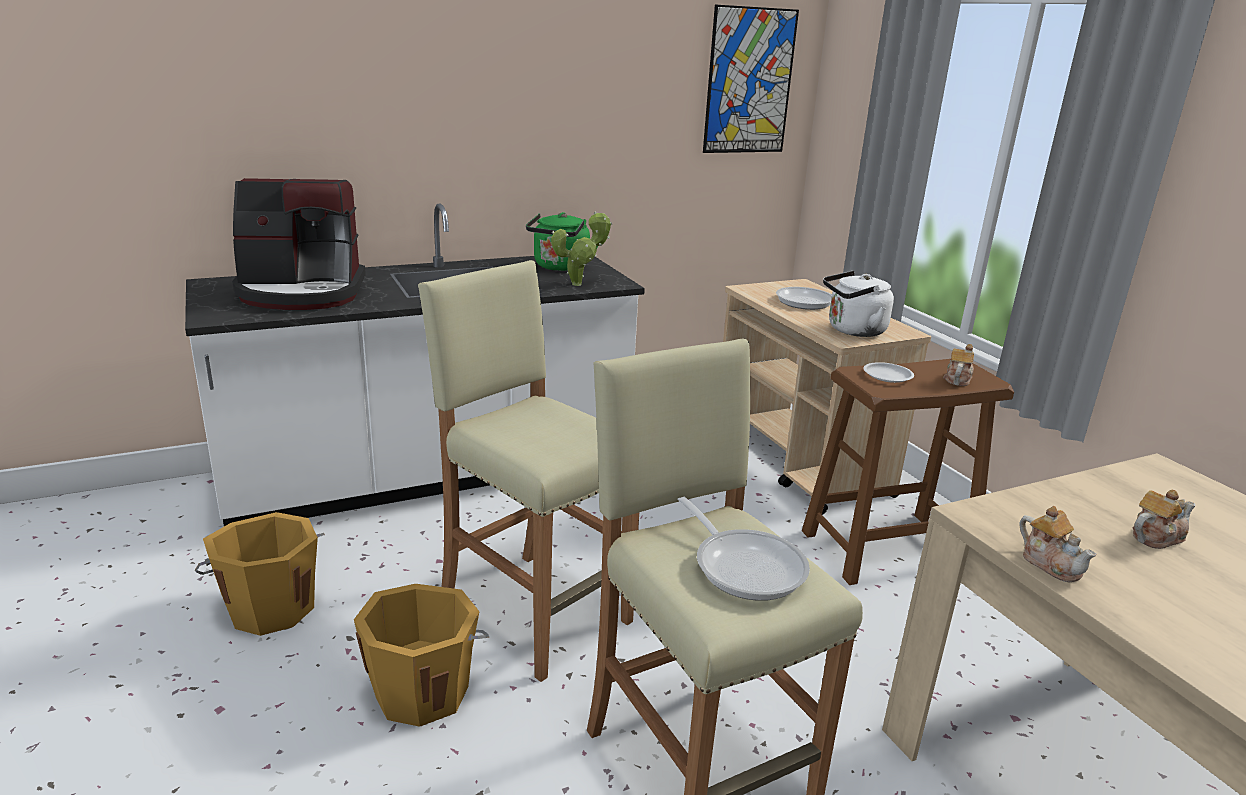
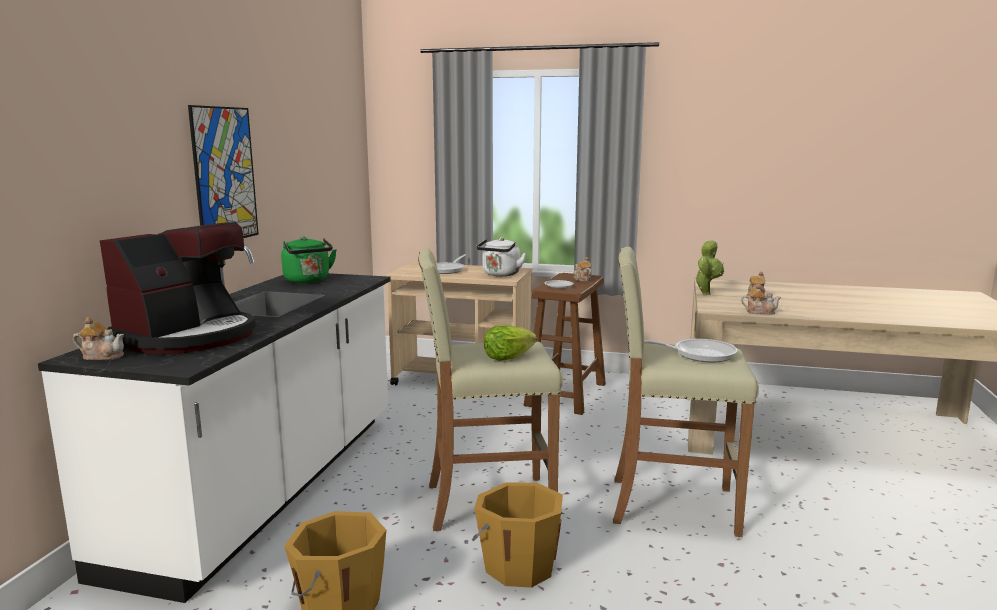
camera: 50 degrees left, 10 degrees down
(219, 288) = (102, 356): none -> teapot
(532, 438) = (507, 358): none -> lettuce
(580, 284) = (352, 283): potted plant -> potted plant (706, 293)
(749, 81) = (343, 133): picture -> picture (225, 175)

